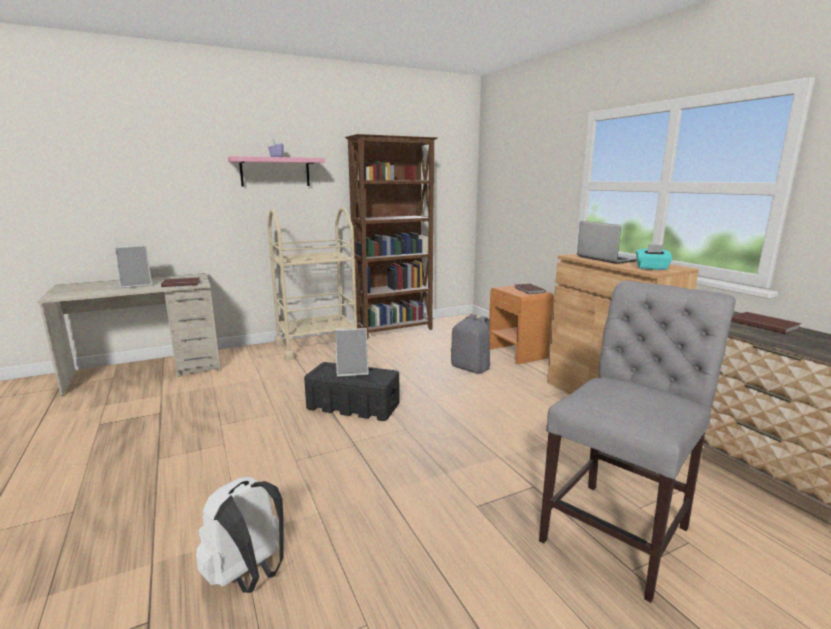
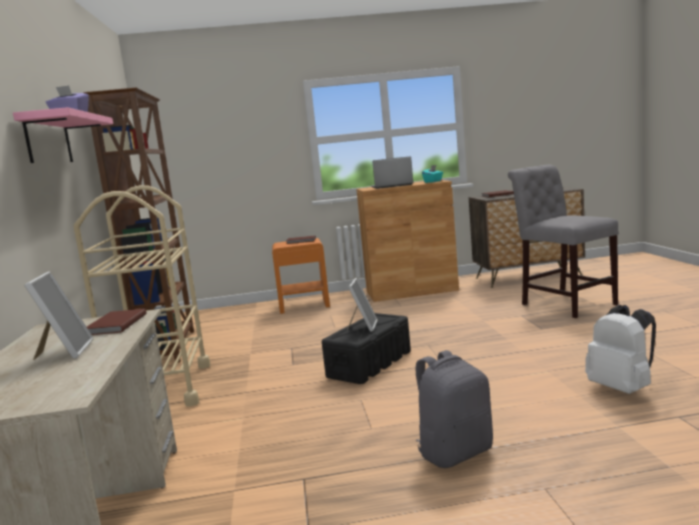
camera: 70 degrees left, 5 degrees down
(471, 368) = (322, 321): grey backpack -> grey backpack (455, 452)

